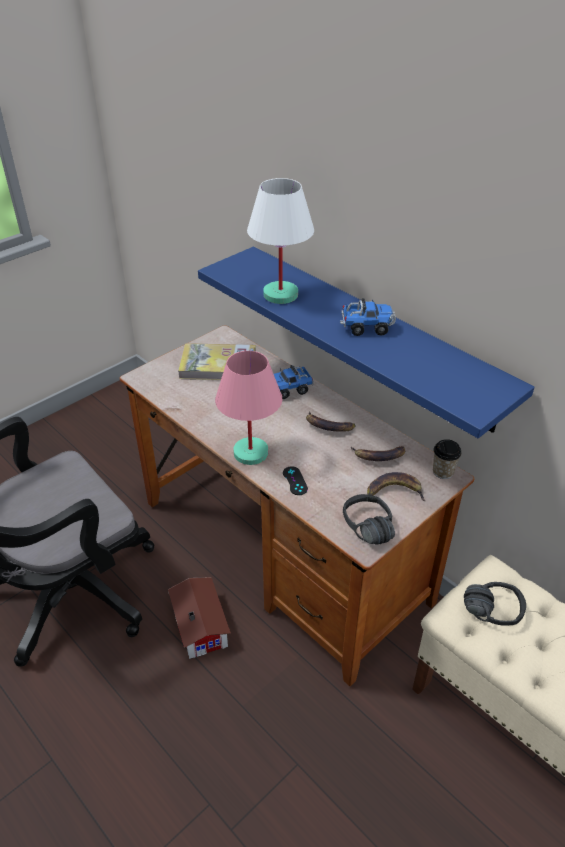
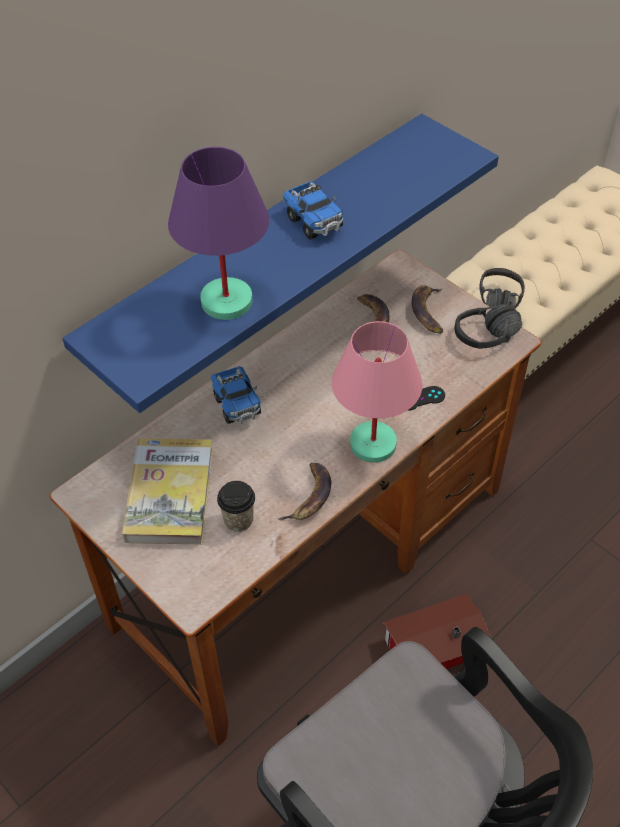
camera: 90 degrees left, 10 degrees up
(281, 295) = (226, 300): white table lamp -> purple table lamp
(328, 426) = (316, 366): banana -> banana (310, 497)
(366, 327) = (313, 222): toy truck -> toy truck turned 150 degrees clockwise
(443, 472) = (393, 271): cup -> cup (238, 520)

